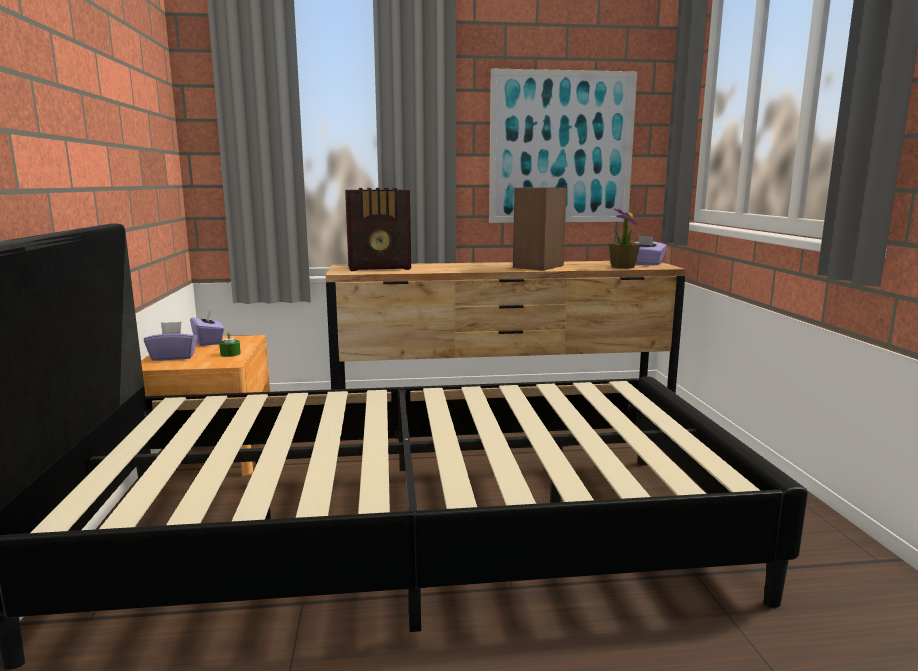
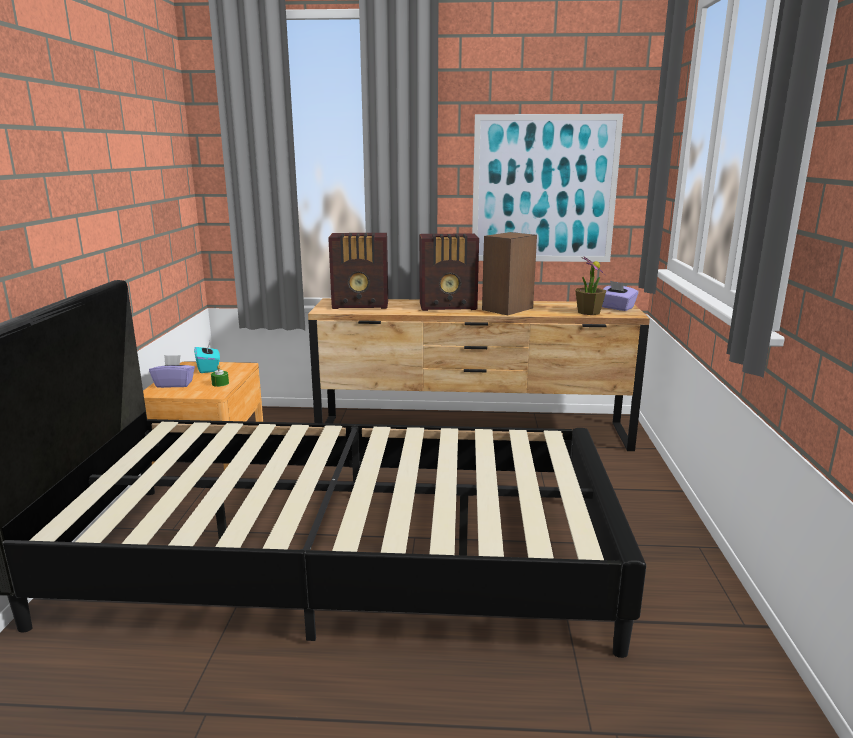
camera: 10 degrees right, 5 degrees up
(208, 342) = (208, 368): purple tissue box -> turquoise tissue box
(476, 266) = (449, 306): none -> radio

